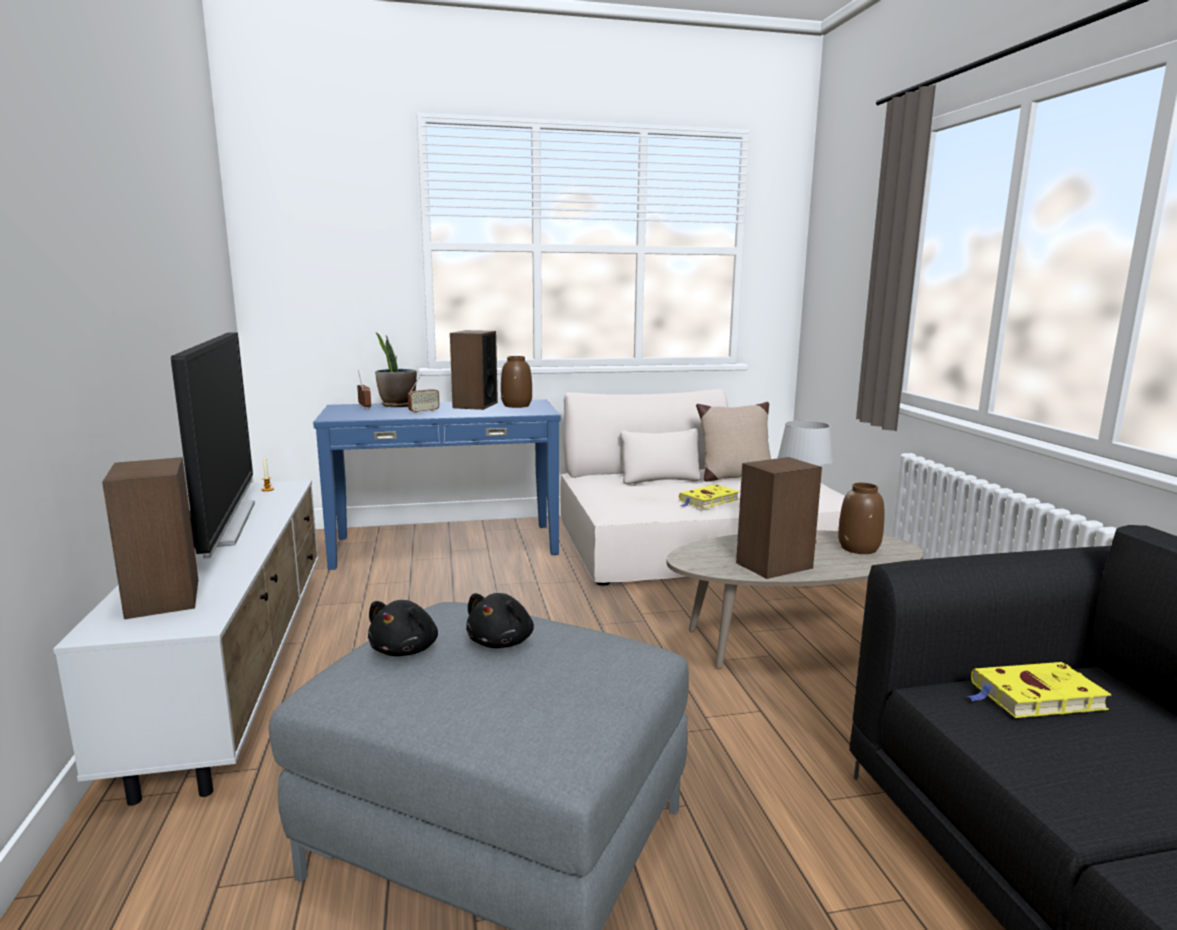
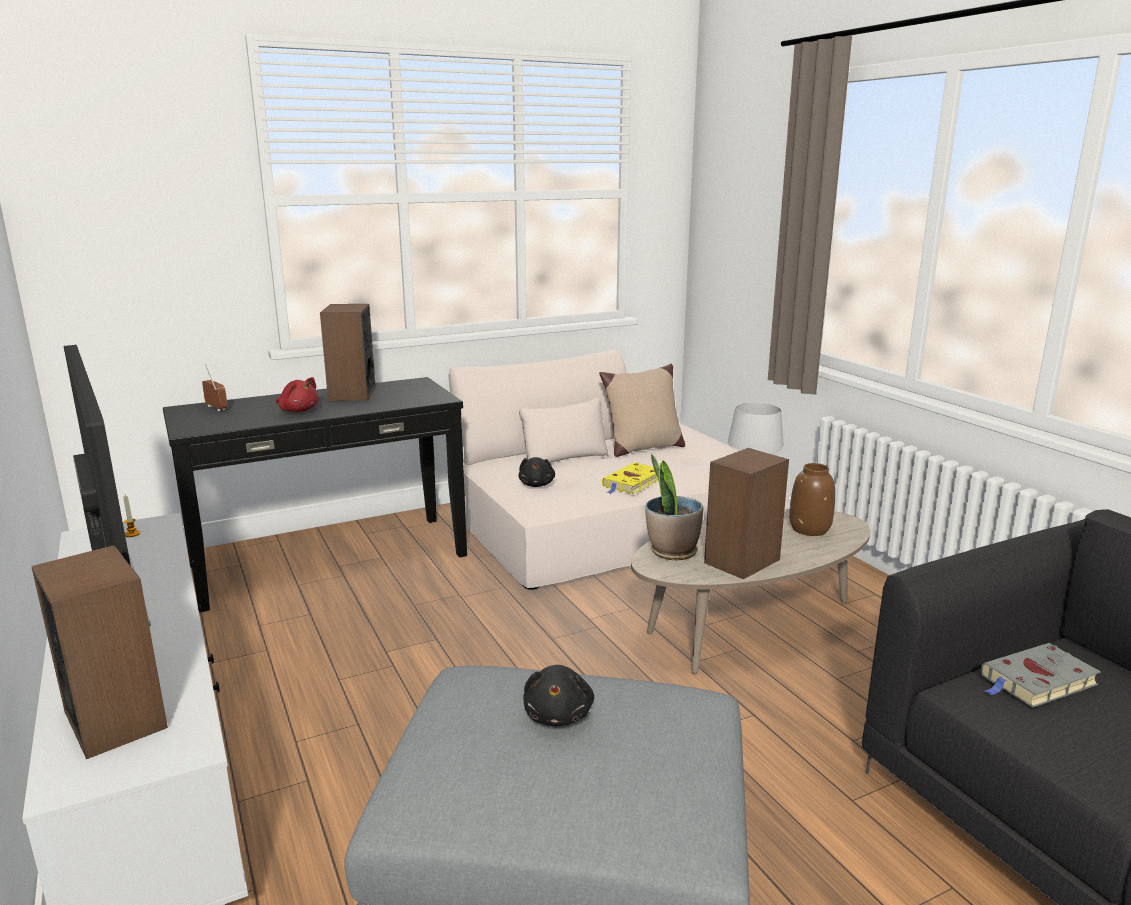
camera: 15 degrees left, 5 degrees up
(397, 405) = (256, 401): potted plant -> potted plant (672, 552)
(406, 649) = (462, 742): black plush toy -> black plush toy (537, 484)
(424, 412) = (298, 410): radio -> red plush toy
(446, 545) = (330, 560): blue console table -> black console table
(517, 405) = (402, 390): brown vase -> none
(1034, 697) = (1036, 681): yellow book -> grey book

